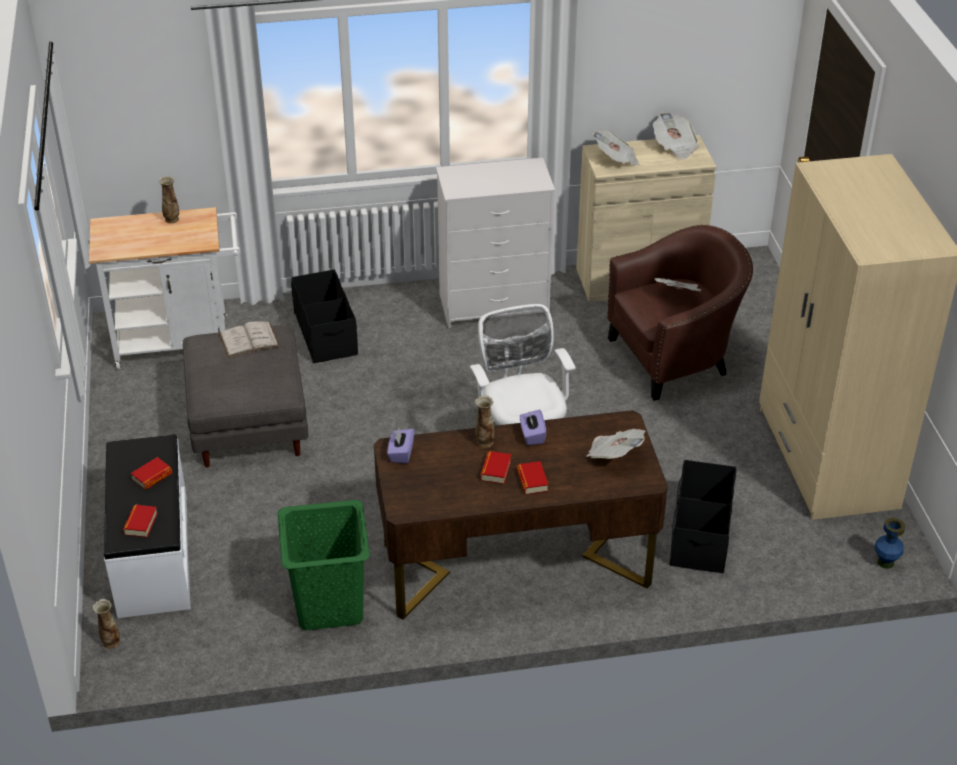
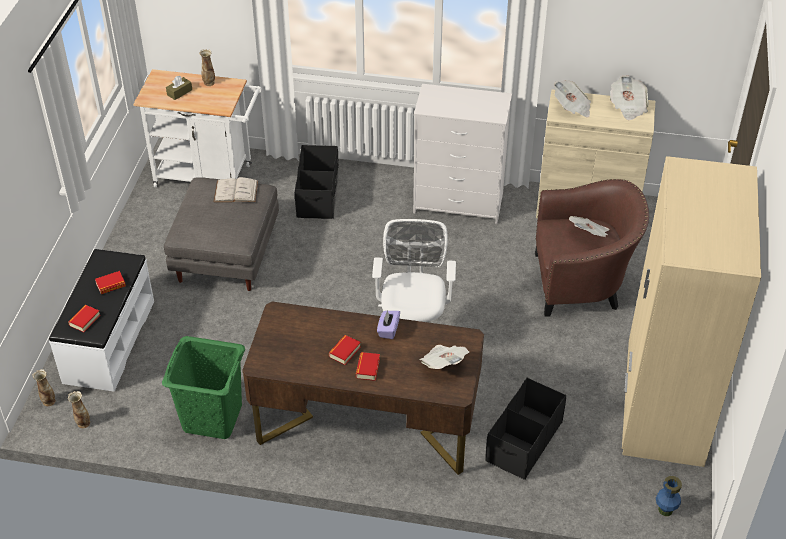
camera: 20 degrees right, 5 degrees up
(141, 237) = (179, 92): none -> brown tissue box
(401, 453) = (281, 318): purple tissue box -> none
(484, 442) = (348, 326): vase -> vase (83, 423)

